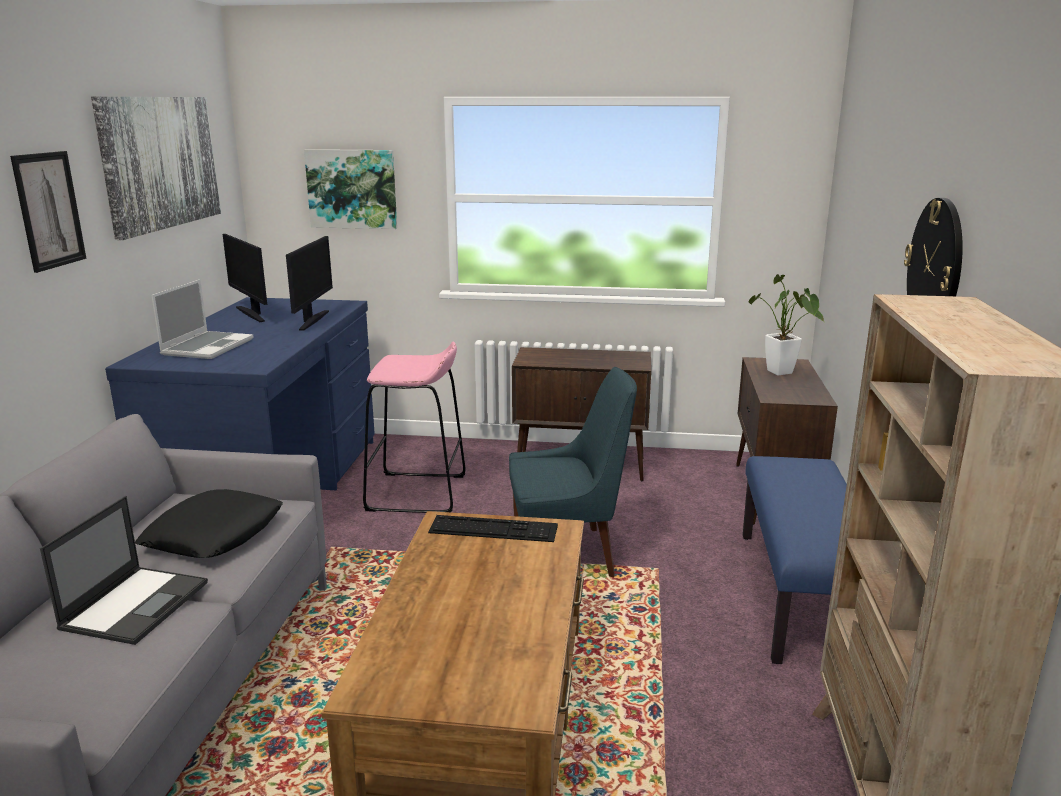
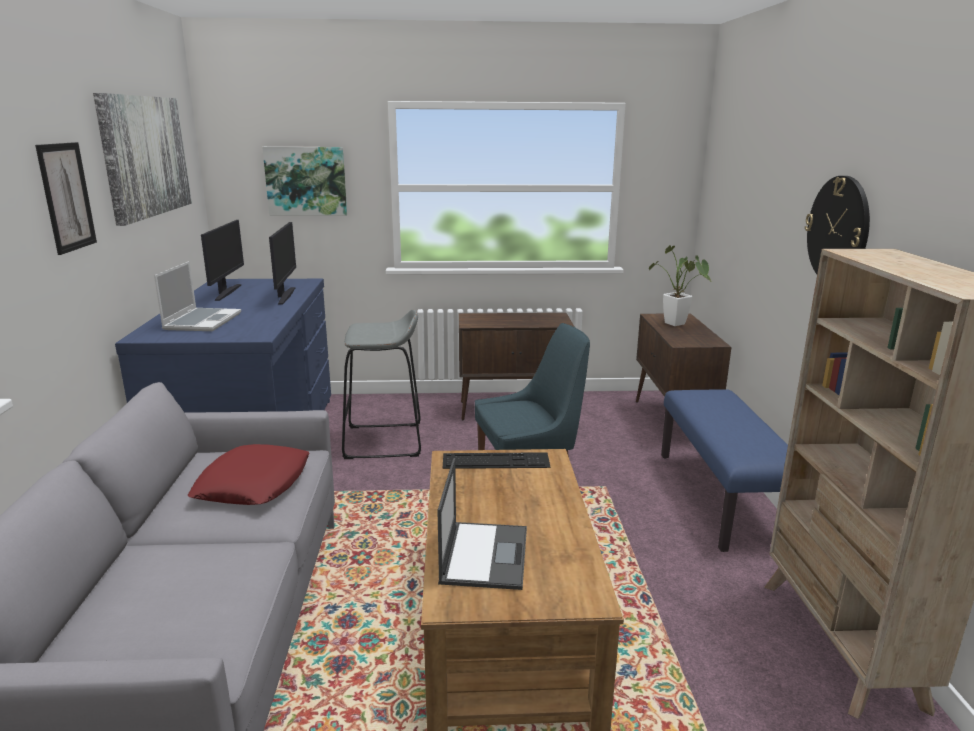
camera: 10 degrees left, 0 degrees up
(136, 604) = (209, 550): laptop -> laptop (484, 554)
(214, 534) = (253, 484): black pillow -> red pillow
(252, 314) = (226, 292): monitor -> monitor turned 135 degrees counterclockwise
(417, 493) = (384, 441): pink stool -> grey stool

